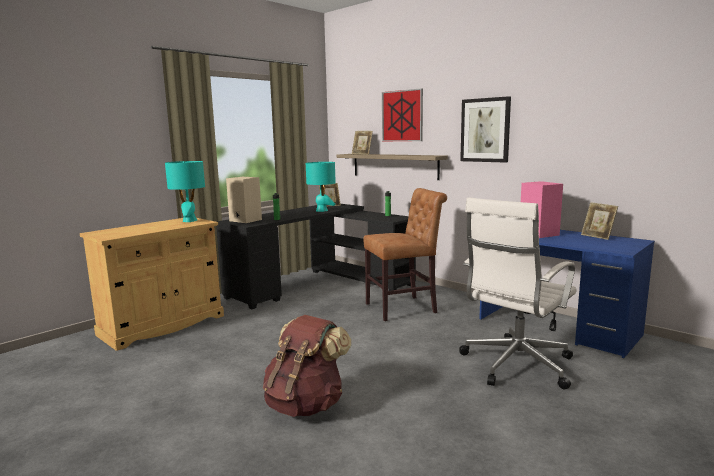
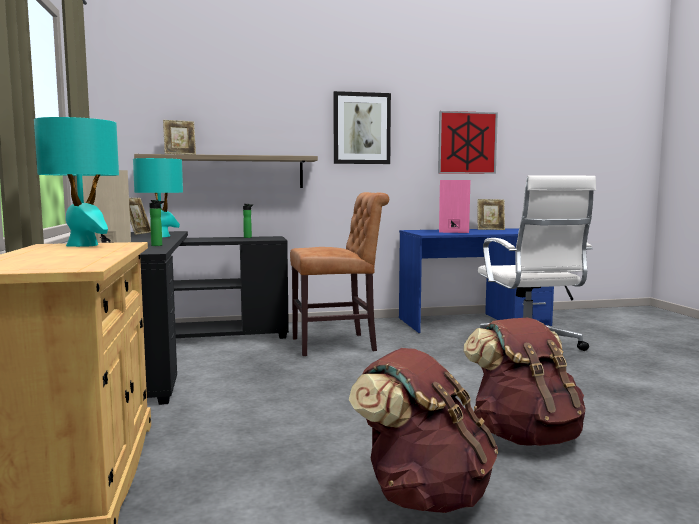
camera: 55 degrees left, 5 degrees down
(195, 394) = (423, 495): none -> brown backpack
(402, 116) = (241, 104): picture -> picture (467, 143)
(404, 308) = (338, 345): brown chair -> brown chair turned 60 degrees clockwise

